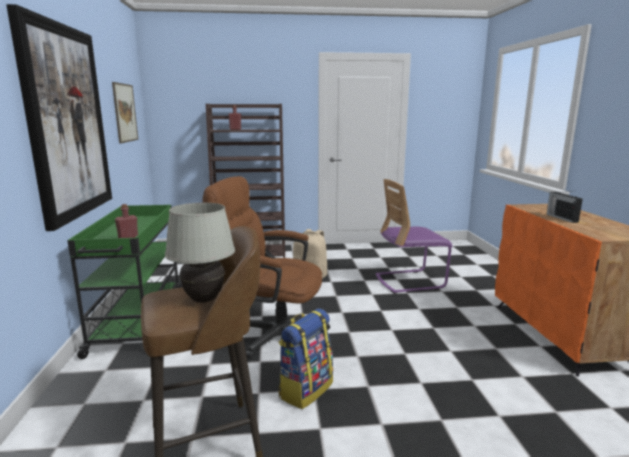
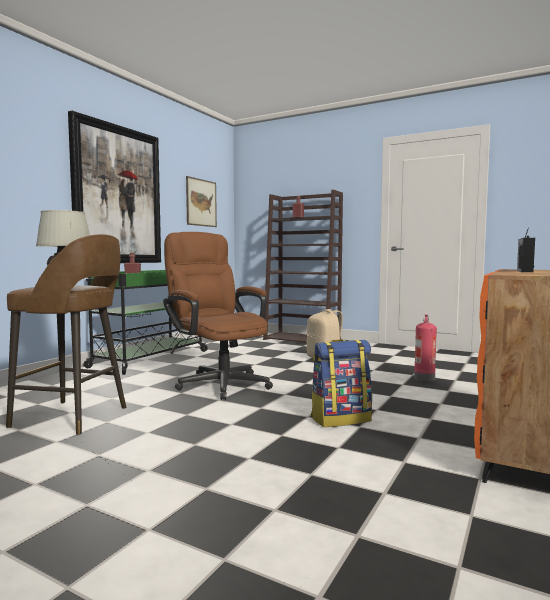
camera: 35 degrees right, 10 degrees down
(305, 389) = (181, 413): backpack -> backpack (340, 419)
(409, 281) = (424, 378): purple chair -> fire extinguisher

